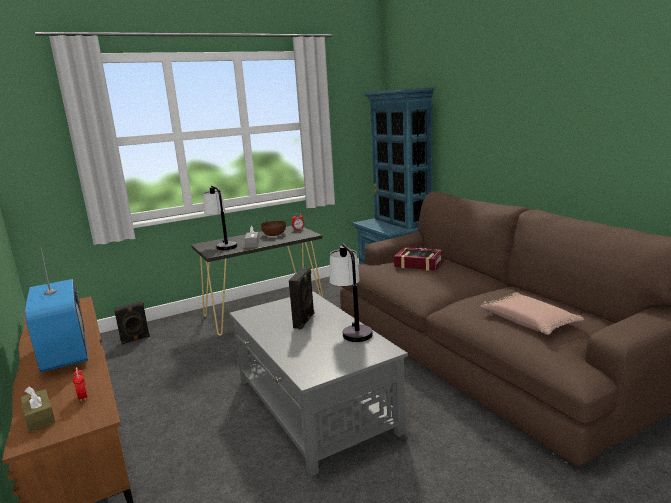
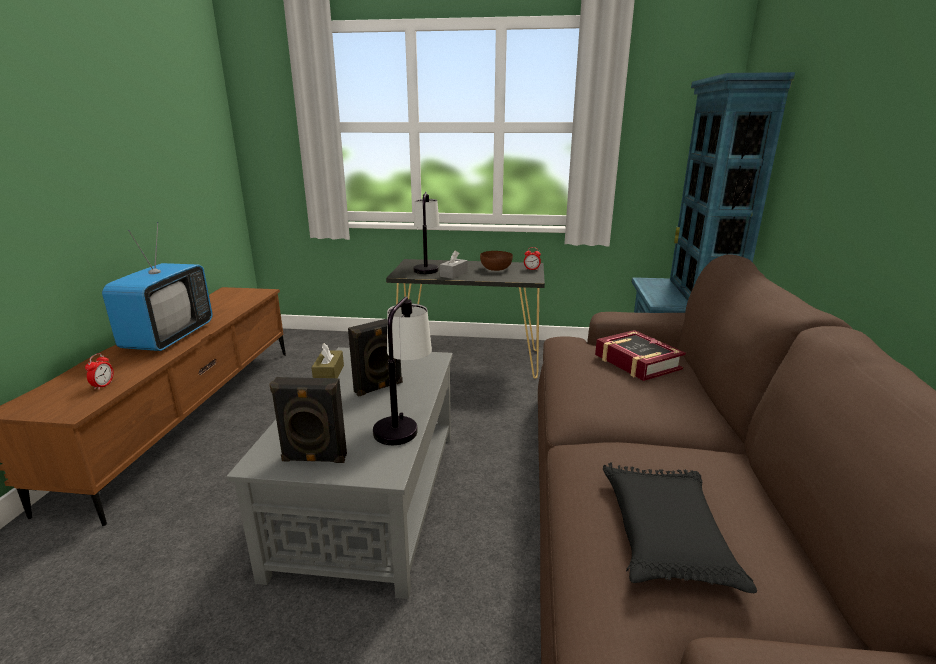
camera: 35 degrees right, 5 degrees up
(39, 417) = (55, 390): brown tissue box -> brown tissue box (329, 374)
(135, 339) = (329, 346): black speaker -> black speaker (314, 459)
(529, 319) = (666, 531): beige pillow -> black pillow

